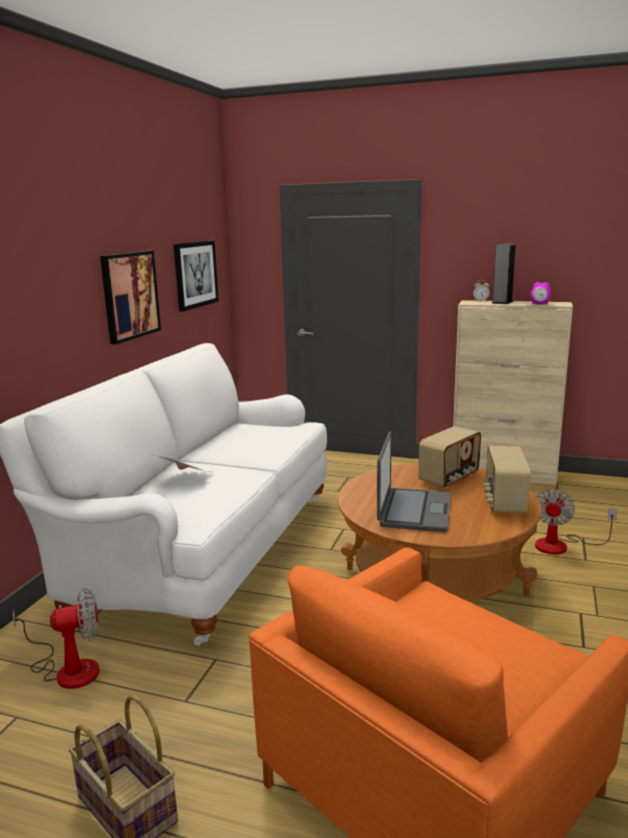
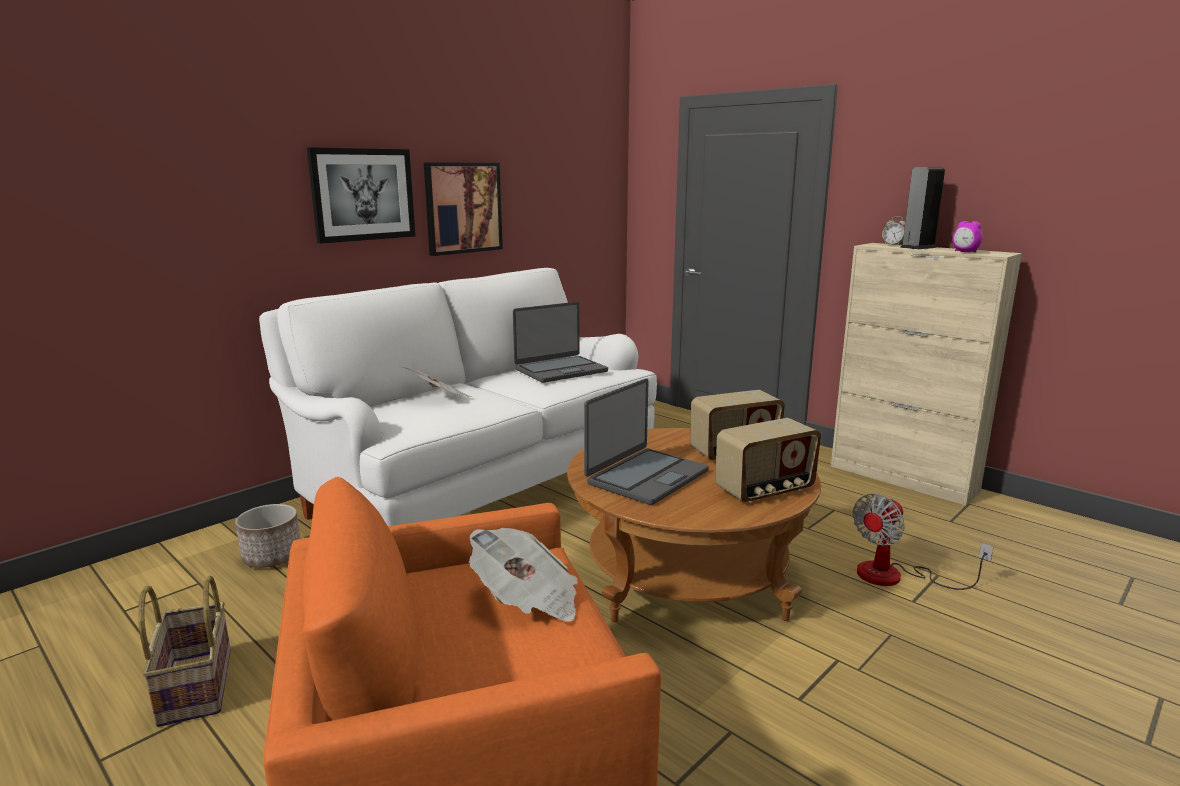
camera: 25 degrees right, 0 degrees up
(68, 669) = (272, 557): fan -> planter
(195, 274) = (566, 195): picture -> picture (363, 194)
(255, 434) = (560, 370): none -> laptop
(465, 626) = (527, 600): none -> newspaper
(503, 503) = (765, 491): radio -> radio turned 150 degrees counterclockwise

